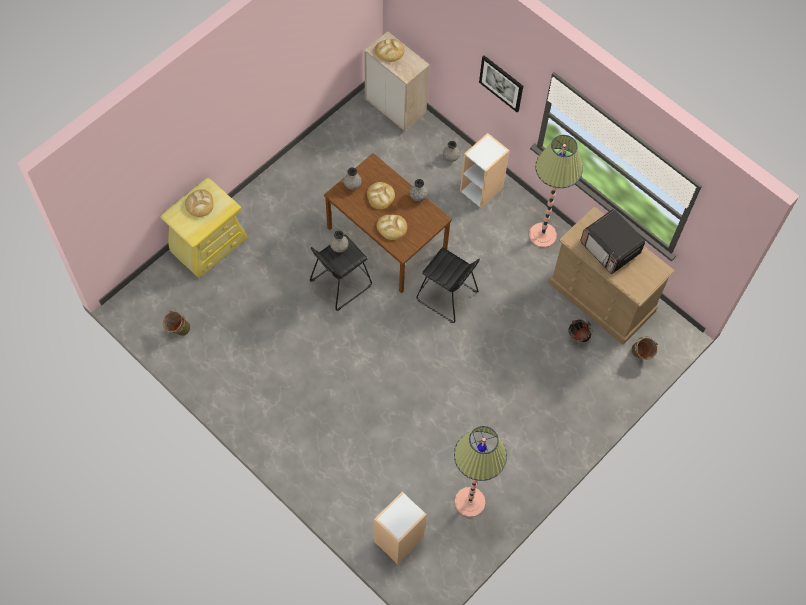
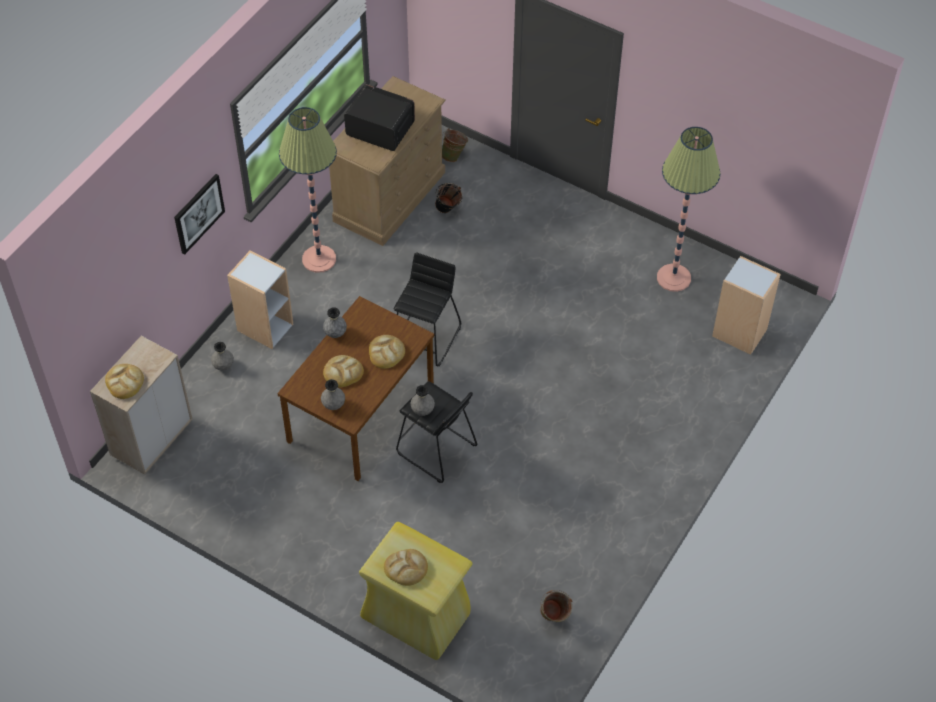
camera: 100 degrees left, 10 degrees down
(610, 249) = (380, 129): microwave -> microwave turned 105 degrees counterclockwise

